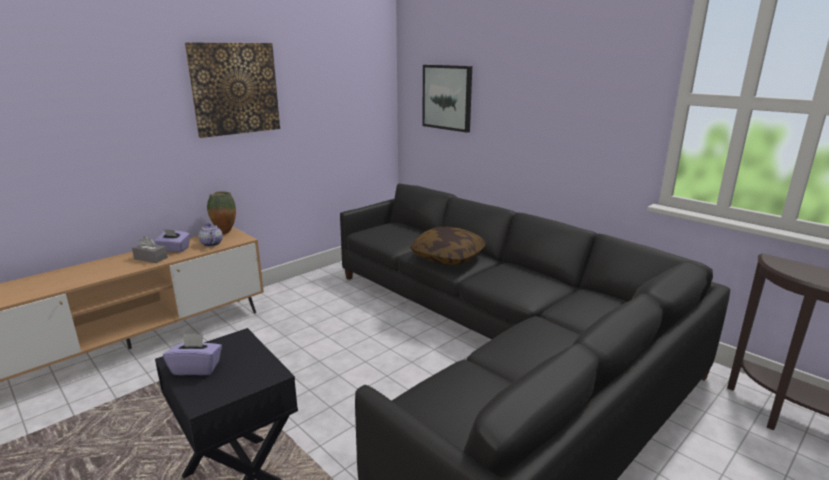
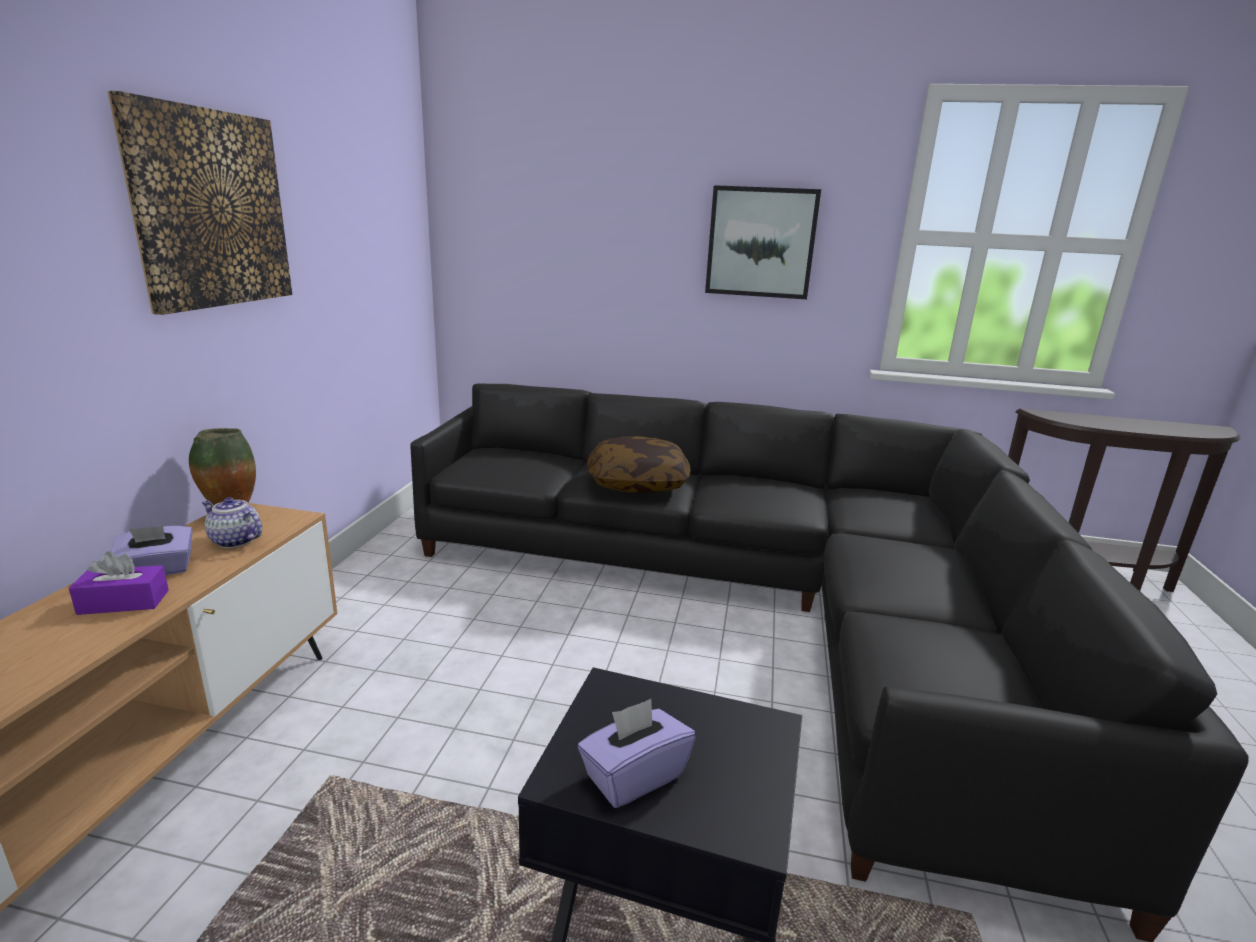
camera: 35 degrees left, 0 degrees up
(151, 258) = (124, 602): grey tissue box -> purple tissue box
(447, 97) = (539, 241): picture -> picture (761, 242)

